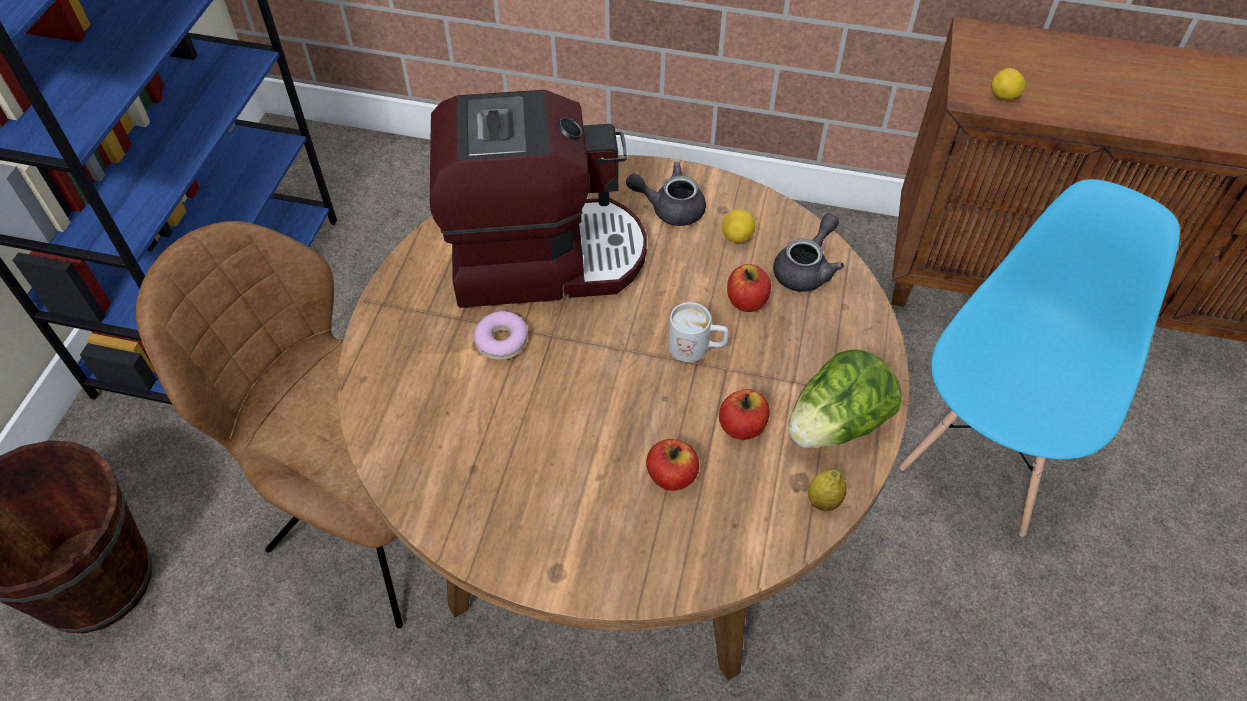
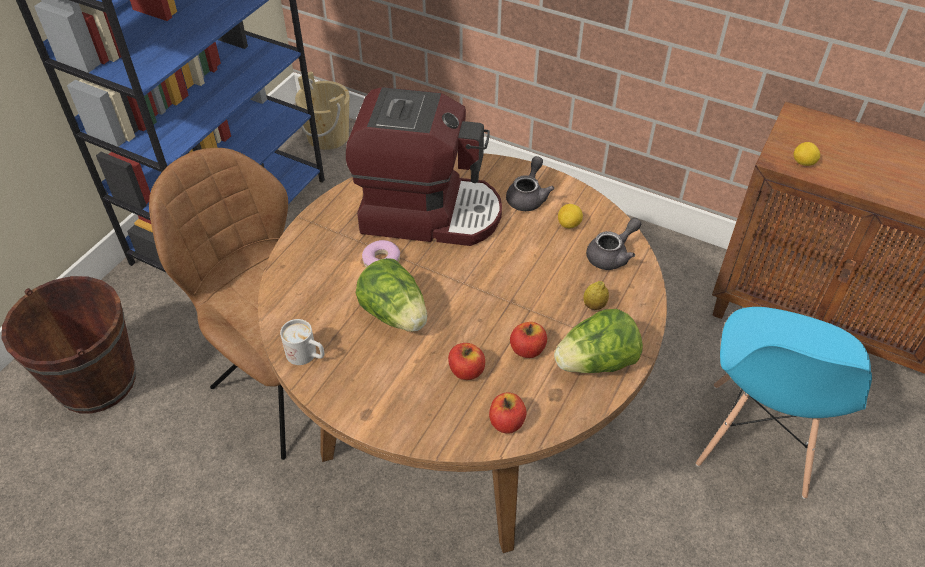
camera: 15 degrees right, 5 degrees down
(323, 158) = (328, 136): none -> beige bucket
(547, 416) = (395, 314): none -> lettuce
(670, 208) = (528, 197): grey teapot -> grey teapot turned 90 degrees clockwise
(697, 348) = (514, 292): white mug -> white mug (307, 355)
(747, 301) = (561, 268): apple -> apple (507, 422)
(823, 501) = (568, 411): lemon -> lemon (594, 305)
(989, 453) = (756, 440): blue chair -> blue chair turned 150 degrees clockwise

